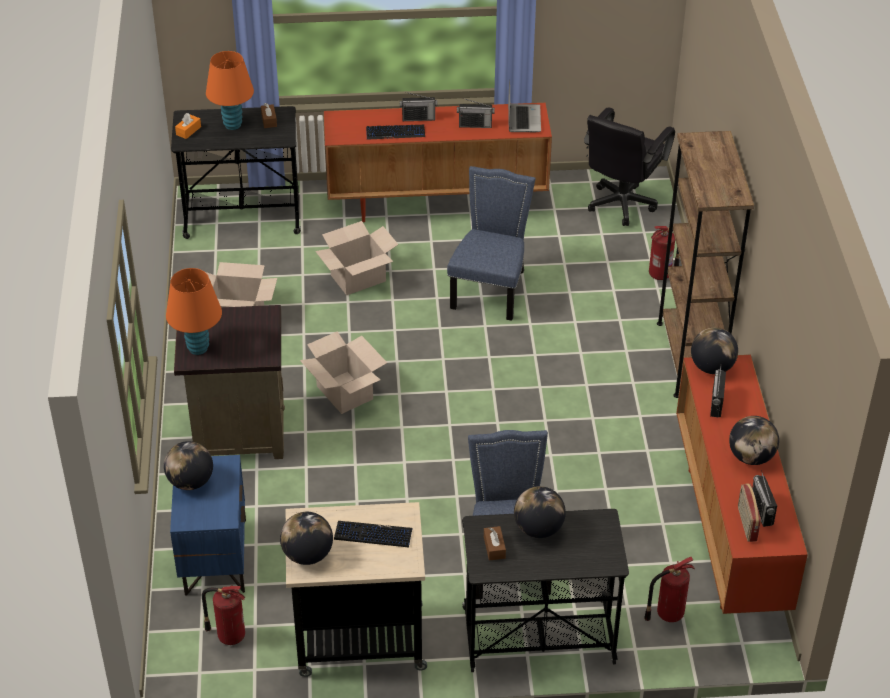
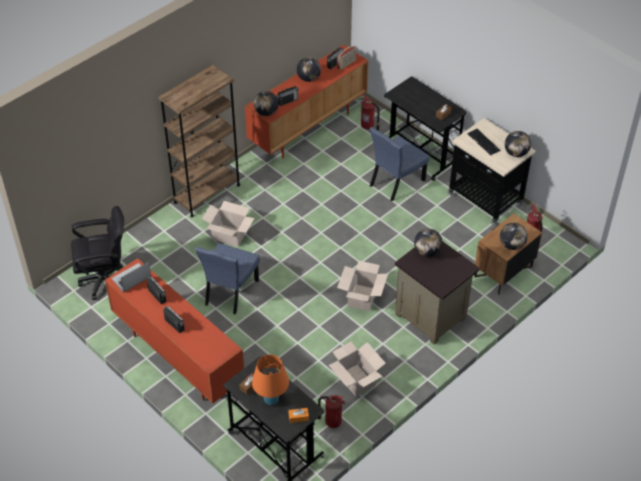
camera: 130 degrees left, 5 degrees up
(198, 348) = (456, 269): orange table lamp -> none
(214, 557) = (503, 272): blue nightstand -> brown nightstand
(358, 278) = (274, 351): cardboard box -> cardboard box (229, 235)
(395, 133) = (199, 325): keyboard -> none
(490, 291) = (230, 291): blue chair -> blue chair turned 45 degrees counterclockwise
(538, 529) = (419, 108): globe -> globe (427, 252)
(661, 274) = (151, 235): fire extinguisher -> fire extinguisher (332, 422)

